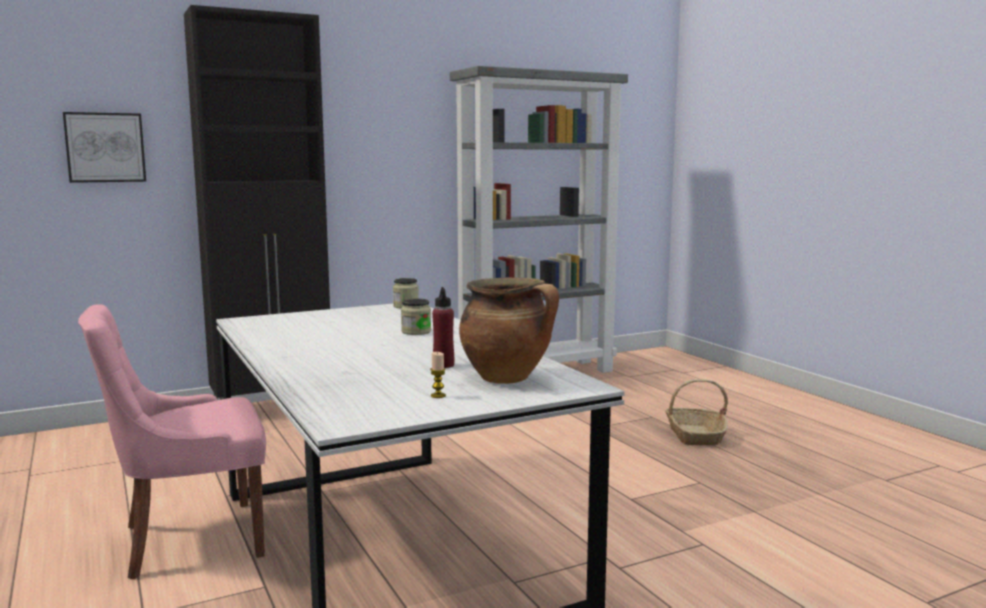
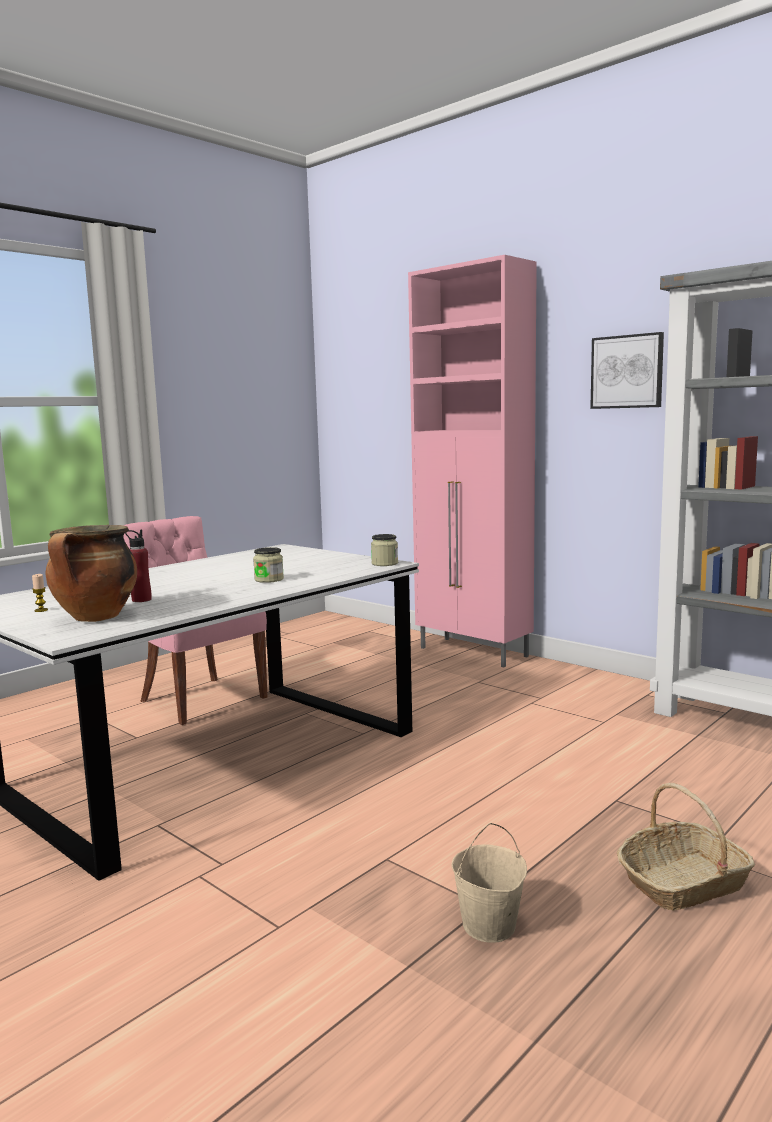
camera: 70 degrees right, 0 degrees up
(105, 147) = (391, 401): picture -> picture (627, 372)
(274, 407) = (474, 652): black cabinet -> pink cabinet
(721, 484) = (489, 926): none -> beige bucket

